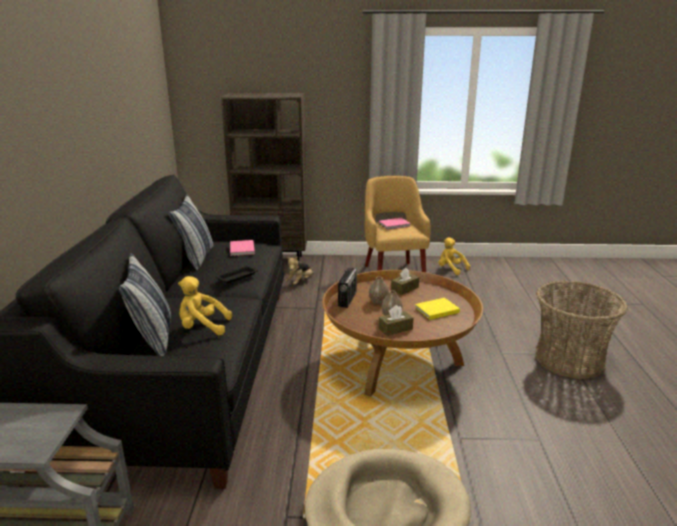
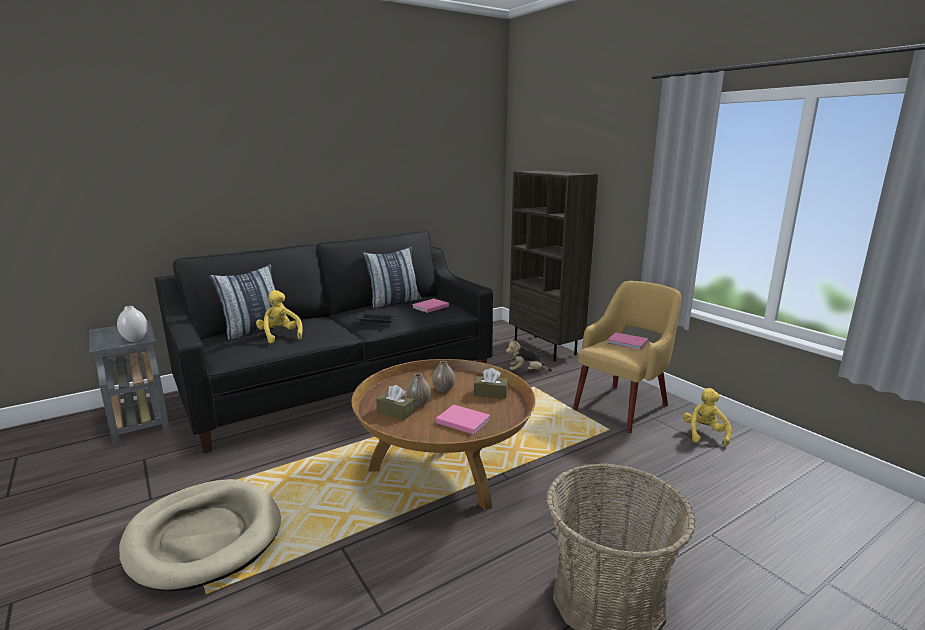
camera: 55 degrees right, 5 degrees down
(56, 419) = (135, 340): none -> white vase
(347, 299) = (431, 376): radio -> none
(435, 310) = (462, 420): yellow book -> pink book

